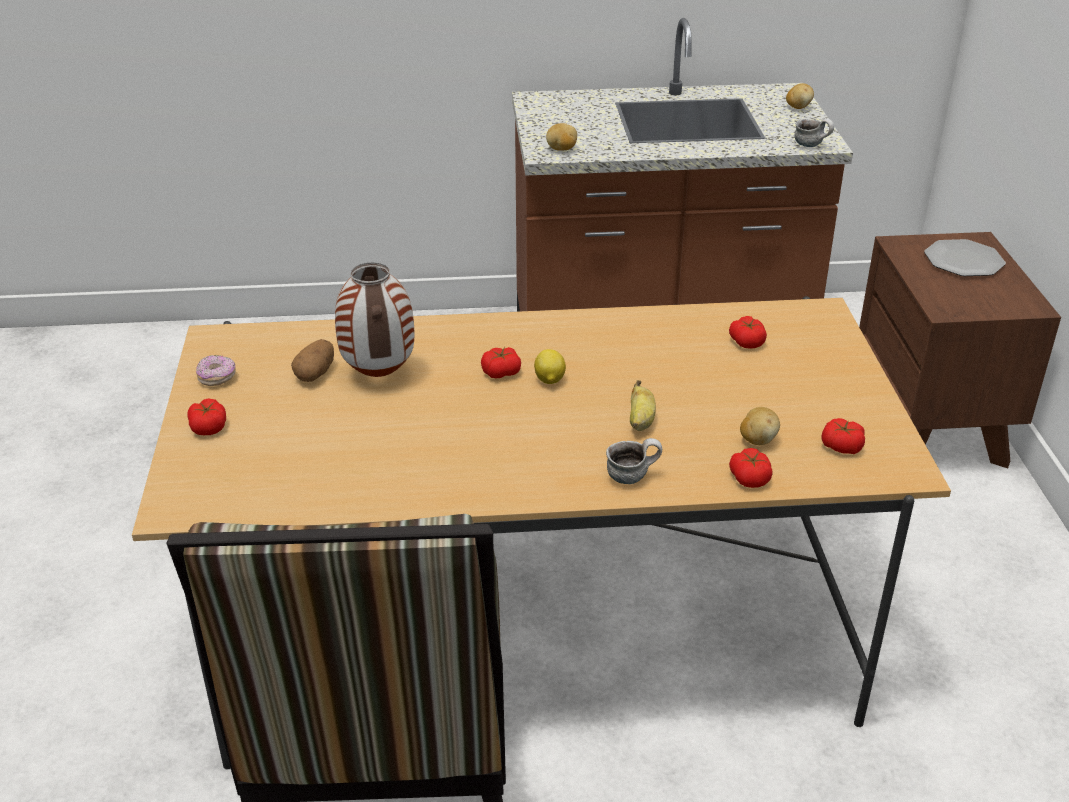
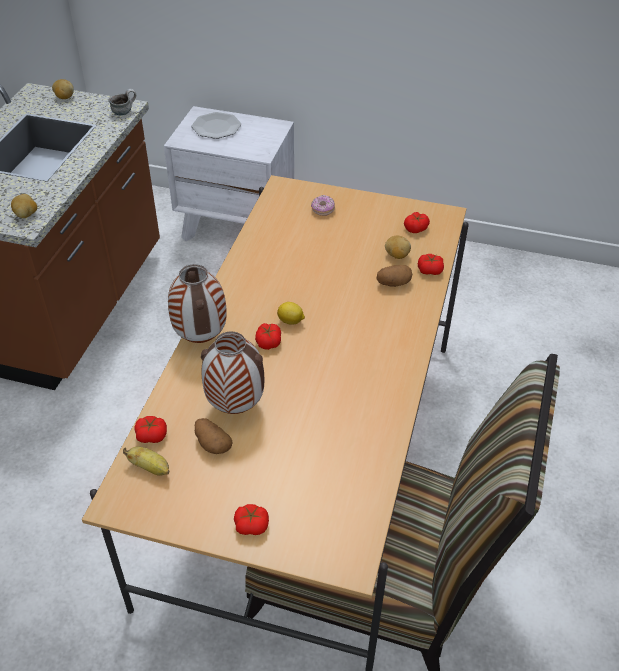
camera: 70 degrees left, 10 degrees up
(217, 378) = (182, 509): donut -> donut (322, 210)
(478, 324) = (200, 338): none -> vase
(632, 476) = (409, 314): mug -> none
(640, 421) = (357, 295): banana -> banana (150, 468)
(691, 449) = (393, 283): none -> potato
(747, 342) = (296, 226): tomato -> tomato (151, 435)
(930, 425) = (237, 226): brown nightstand -> white nightstand

